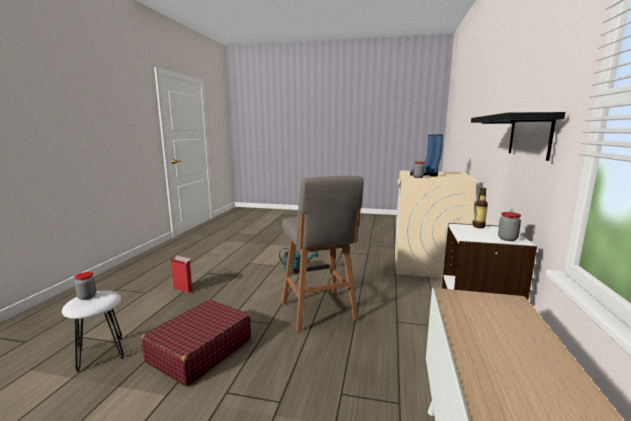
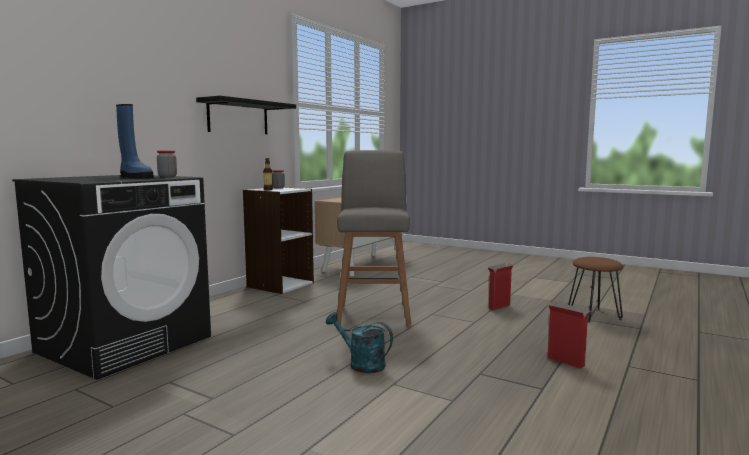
camera: 160 degrees left, 5 degrees down
(87, 296) = (604, 260): jar -> none
(101, 354) = (593, 315): white stool -> brown stool
(200, 350) = (499, 307): red suitcase -> cardboard box
(426, 264) = (126, 344): beige washing machine -> black washing machine

